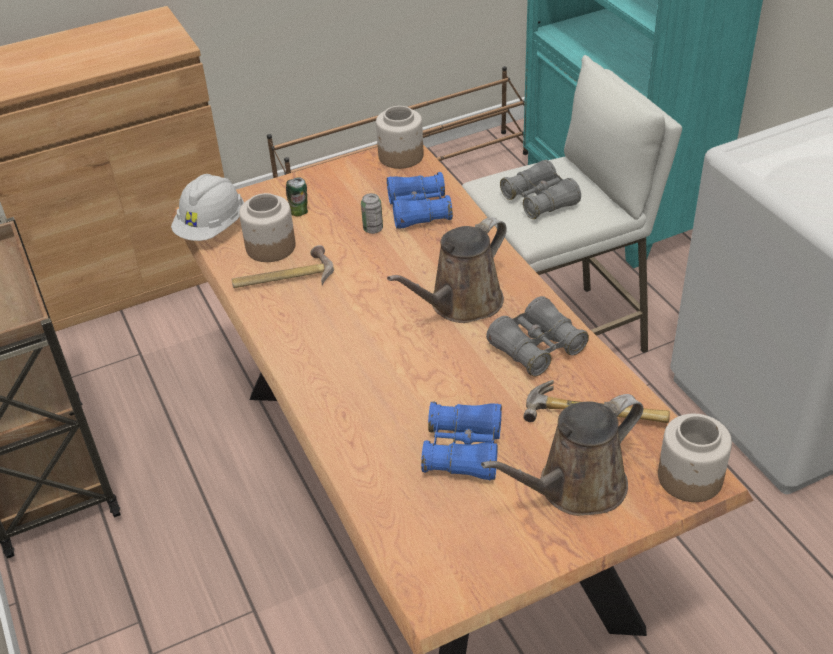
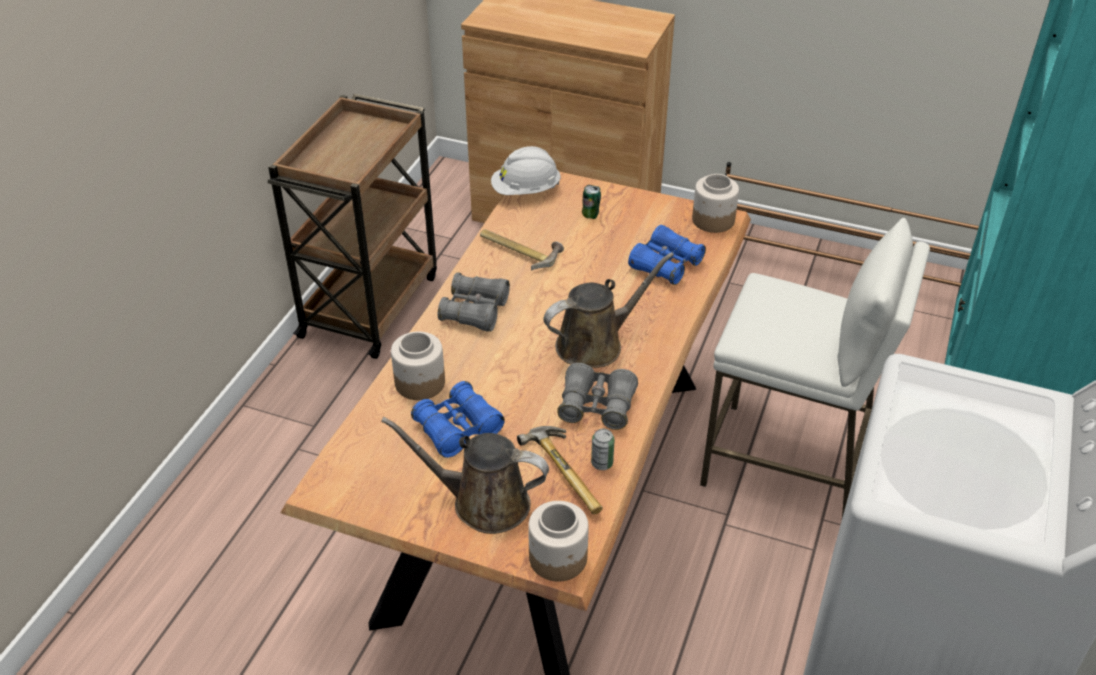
camera: 45 degrees right, 0 degrees up
(270, 247) = (540, 226): jar -> jar (419, 383)
(373, 229) = (618, 257): can -> can (602, 463)
(461, 304) = (595, 344): brown watering can -> brown watering can turned 150 degrees clockwise
(539, 200) = (781, 320): grey binoculars -> grey binoculars (475, 311)

